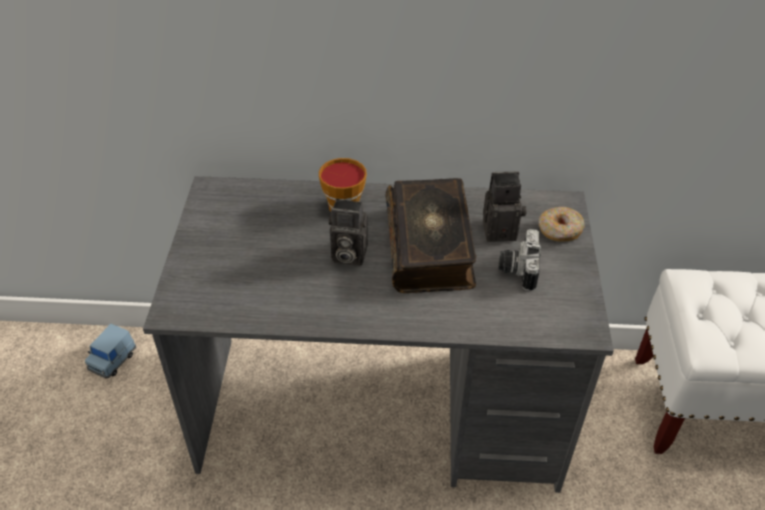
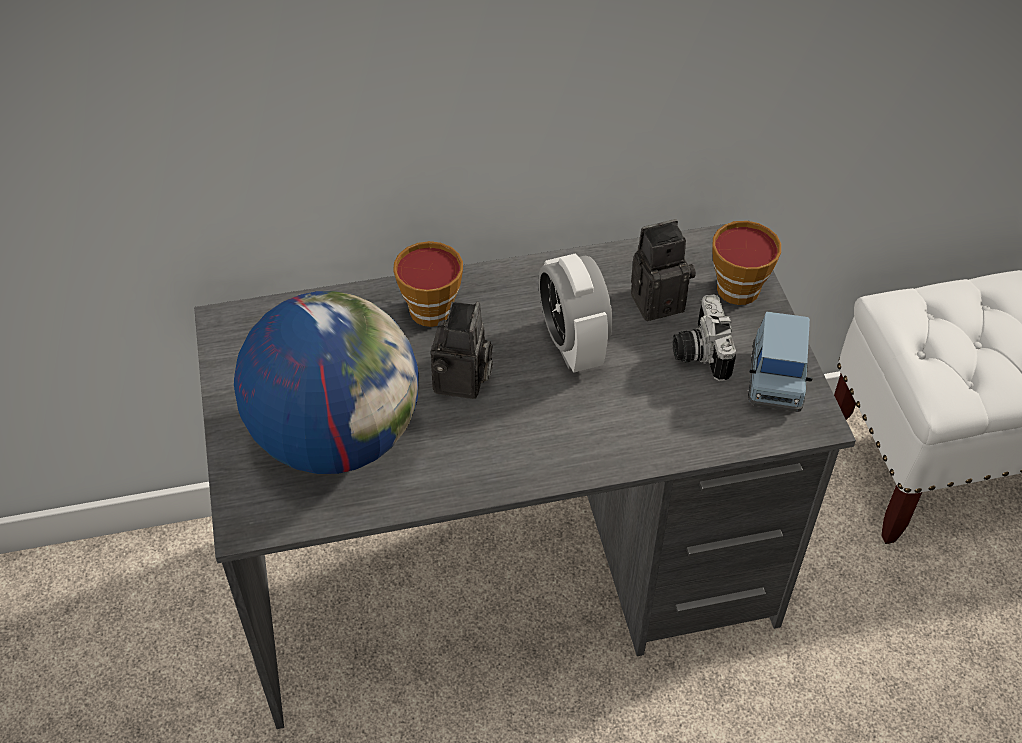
camera: 15 degrees left, 5 degrees up
(112, 360) = (90, 594): blue toy car -> blue toy car (776, 380)
(251, 271) = (336, 436): none -> globe
(347, 255) = (462, 382): camera -> camera turned 75 degrees counterclockwise
(430, 246) = (572, 345): book -> alarm clock
(559, 230) = (735, 285): donut -> cup

